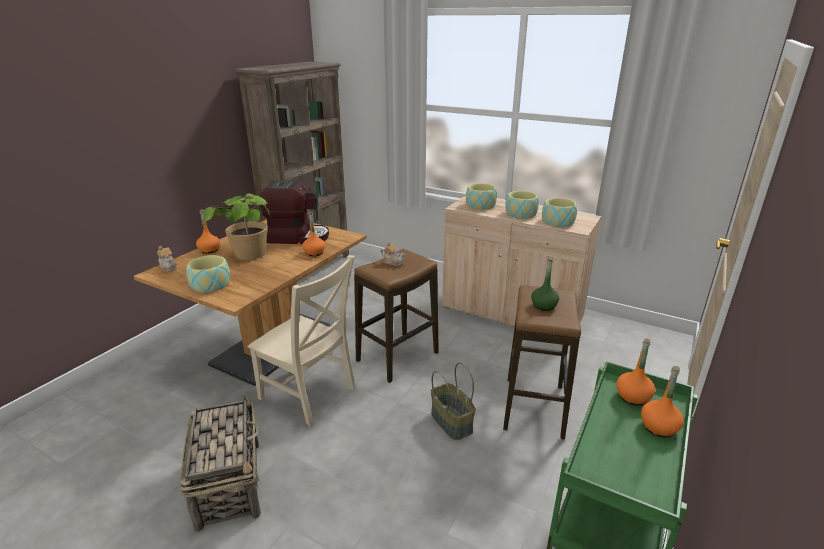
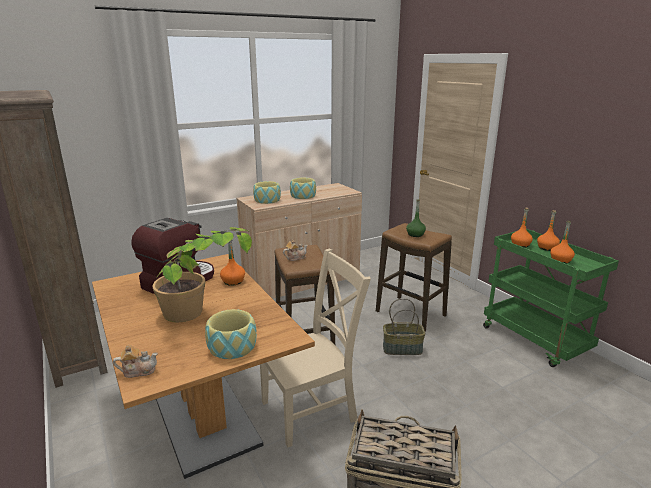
camera: 60 degrees left, 5 degrees down
(209, 250) = (130, 336): orange bottle -> orange bottle (560, 260)
(557, 221) = (331, 192): bowl -> none

